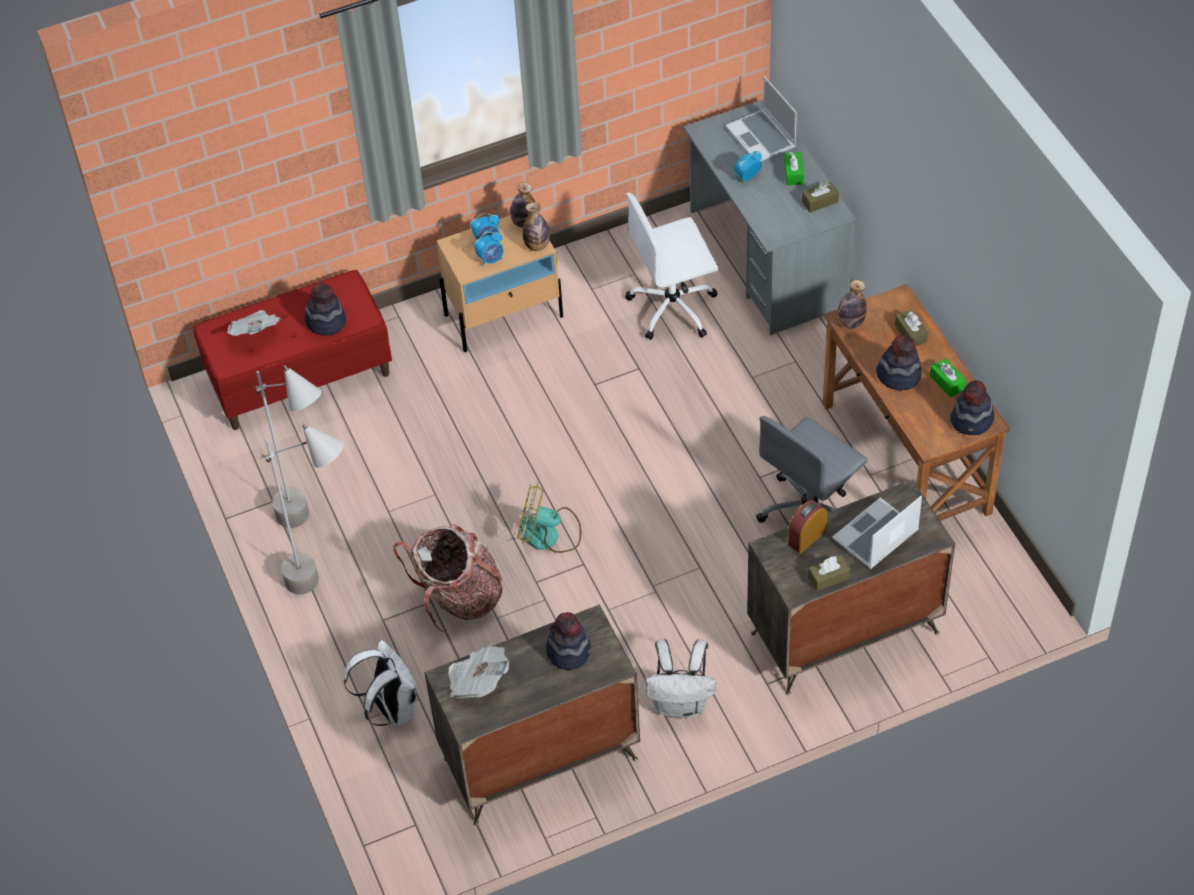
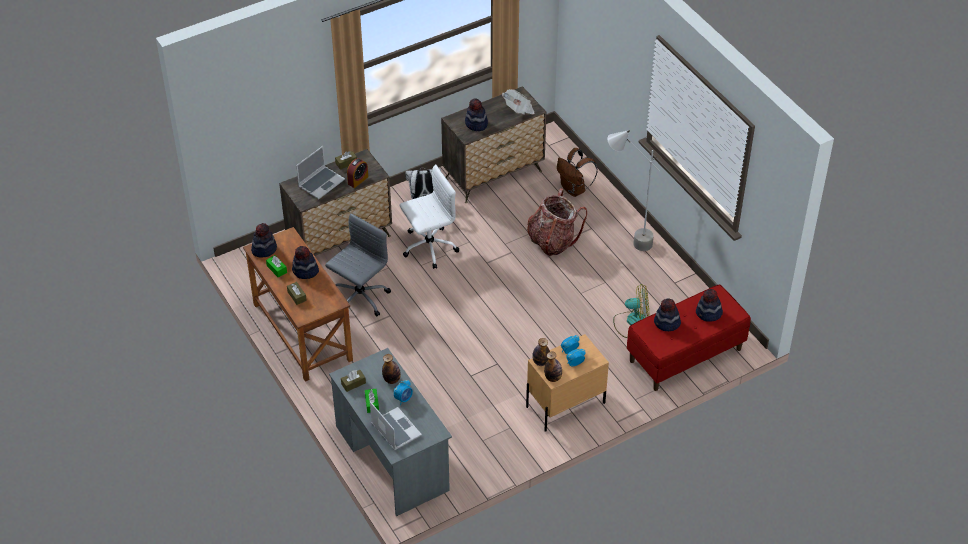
camera: 170 degrees right, 5 degrees down
(256, 332) = (708, 313): newspaper -> hat
(313, 528) = (646, 270): grey floor lamp -> none
(391, 709) = (574, 189): white backpack -> brown backpack
(549, 535) = (509, 276): fan -> fan (632, 322)
(674, 307) = (452, 418): white office chair -> white office chair (428, 247)
(850, 322) = (333, 300): bottle -> bottle (392, 380)

